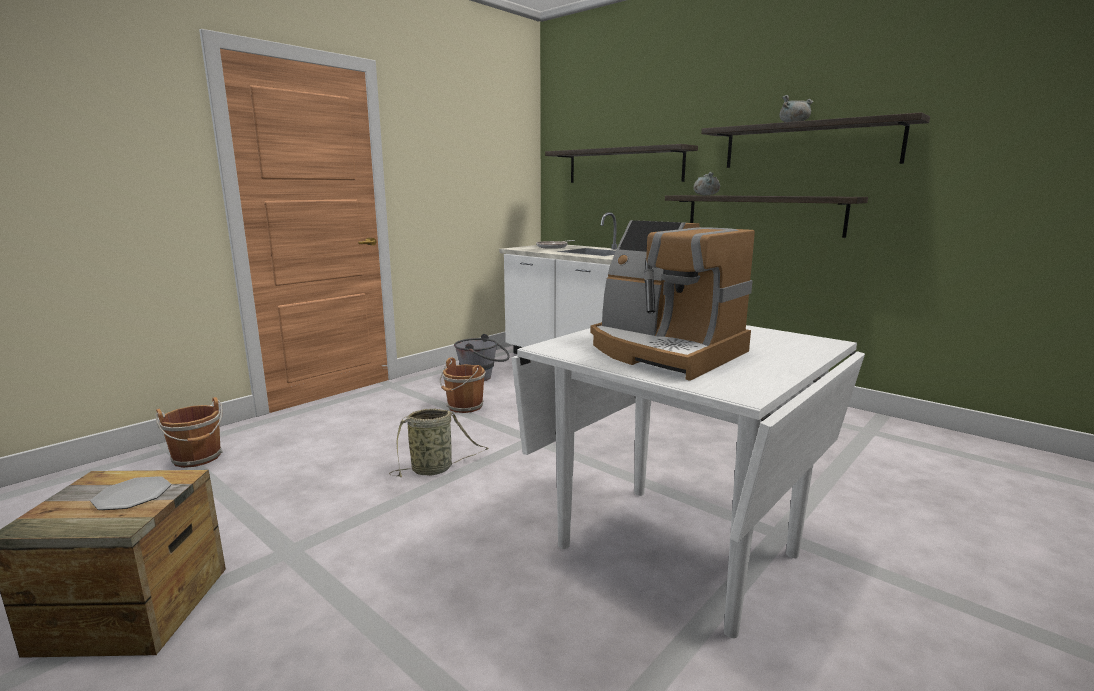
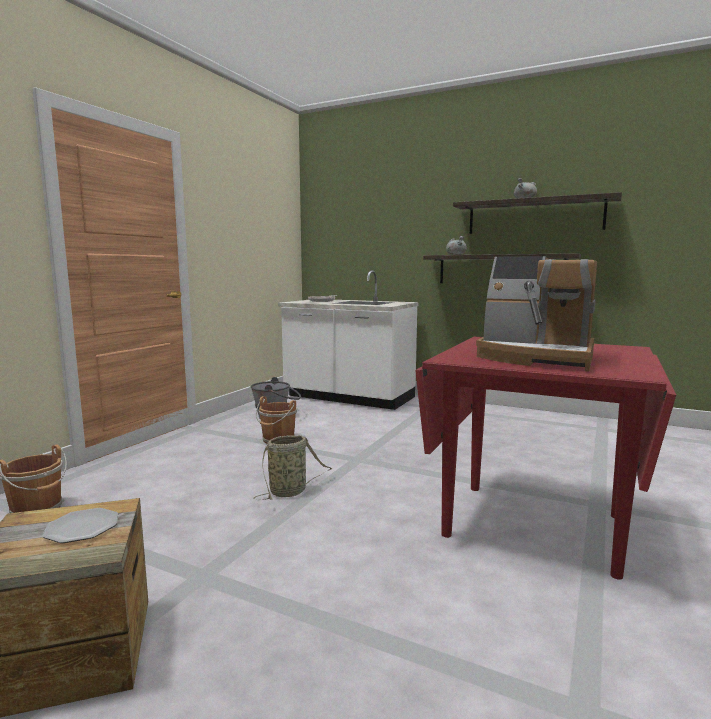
camera: 15 degrees left, 5 degrees down
(624, 165) = (380, 232): shelf -> none
(677, 549) = (534, 524): white dining table -> red dining table

